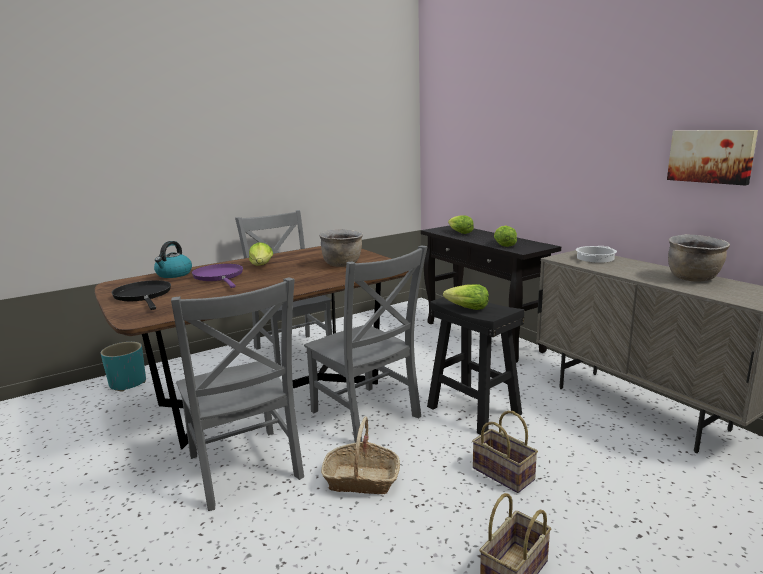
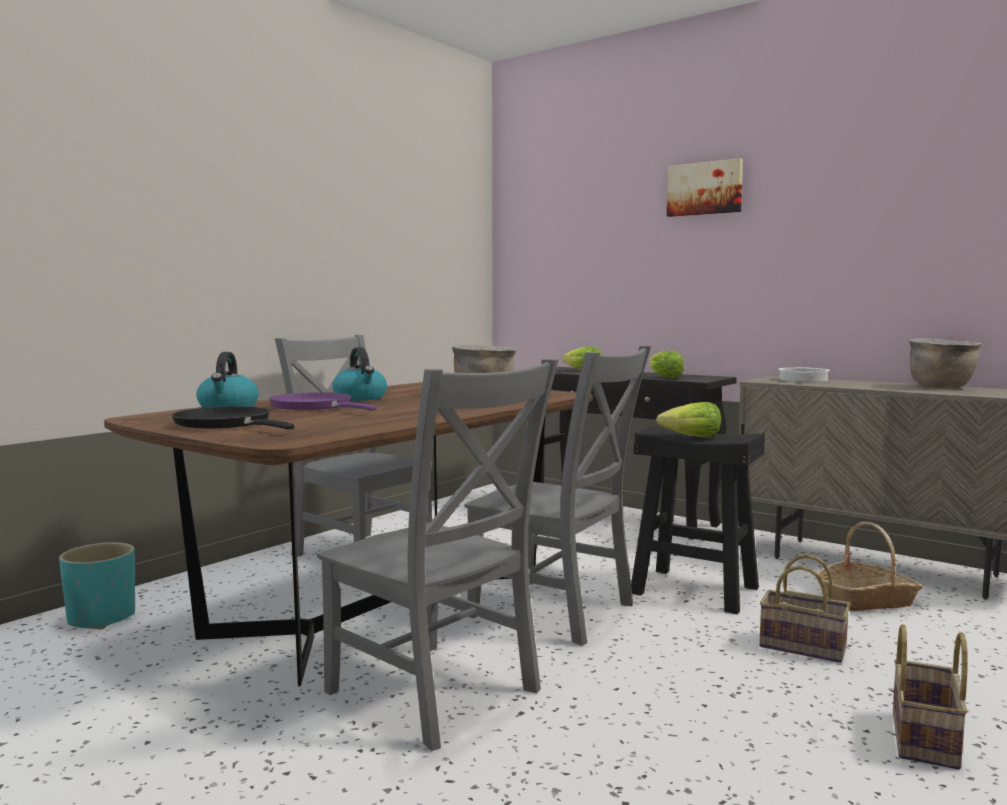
camera: 20 degrees left, 10 degrees down
(262, 266) = (360, 398): lettuce -> kettle
(361, 479) = (627, 679): basket -> basket (867, 600)
(711, 156) = (934, 248): picture -> picture (705, 188)

